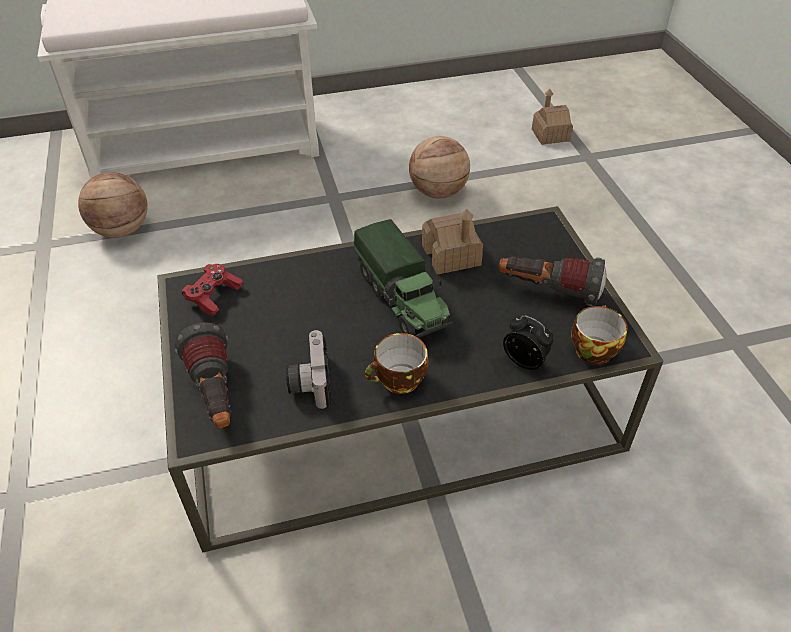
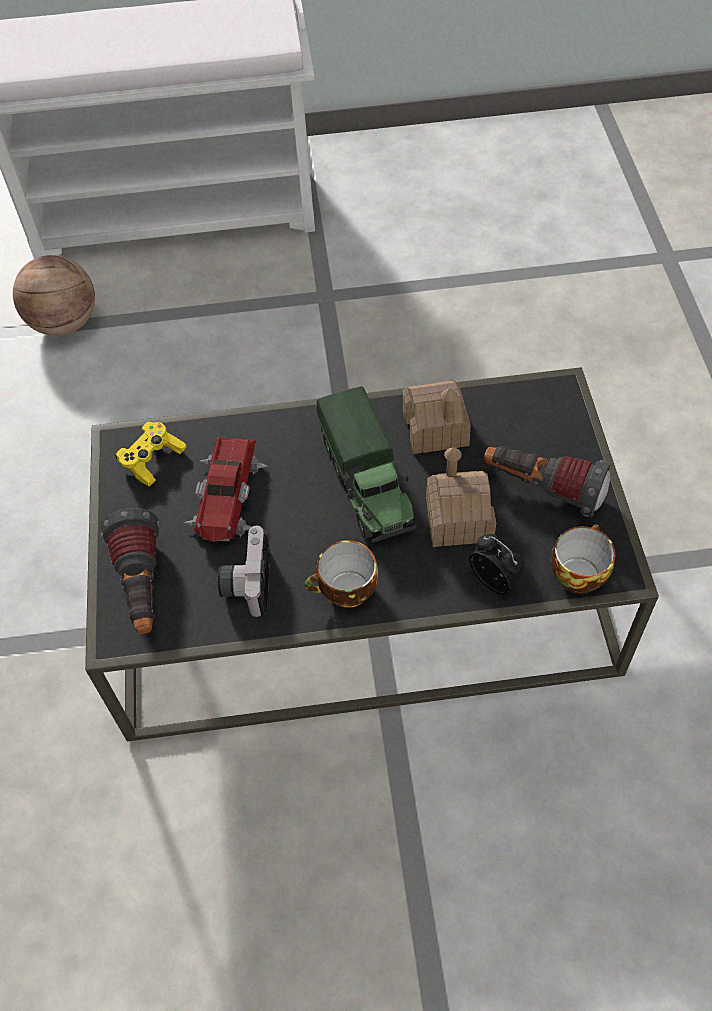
camera: 10 degrees right, 10 degrees up
(214, 296) = (152, 460): red game controller -> yellow game controller
(284, 318) = (228, 497): none -> toy car
(438, 192) = (459, 298): basketball -> none
(550, 135) = (623, 218): toy house -> toy house (459, 519)

